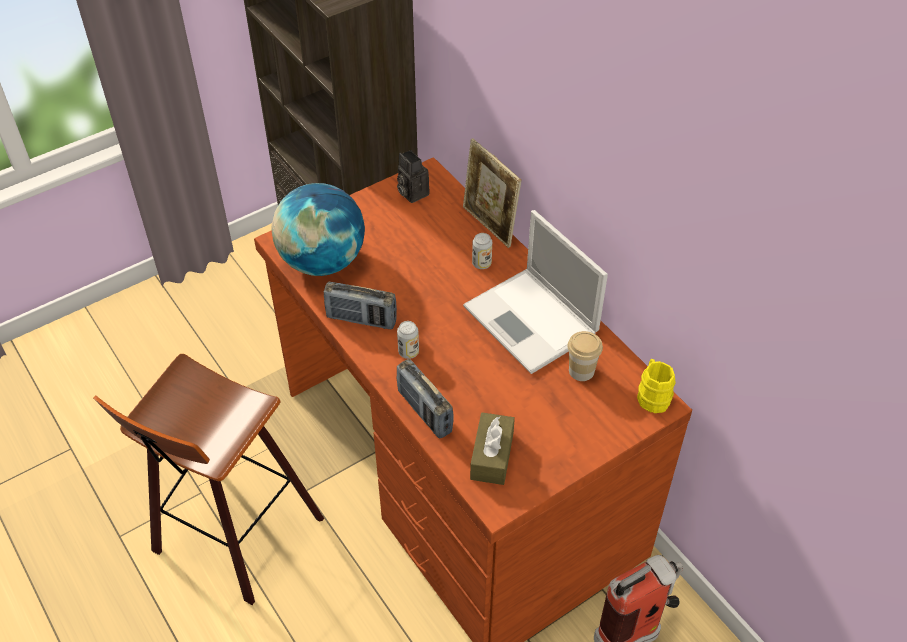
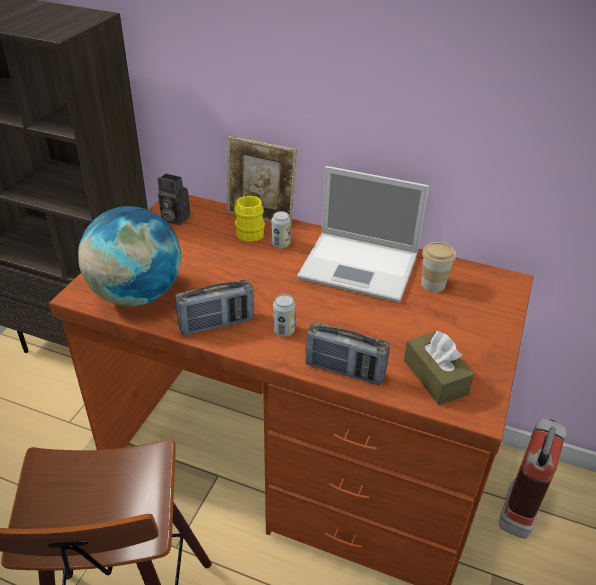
camera: 35 degrees left, 10 degrees down
(652, 395) = (498, 278): yellow mug -> yellow mug (247, 232)

